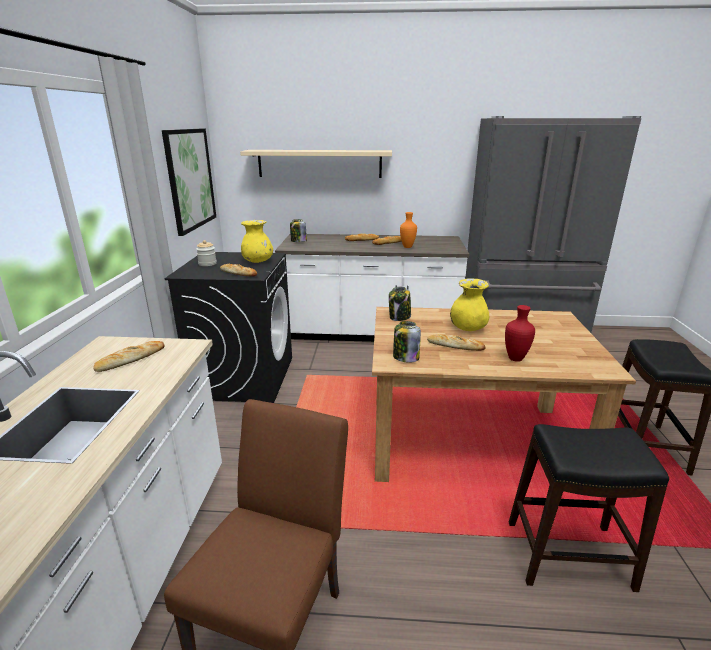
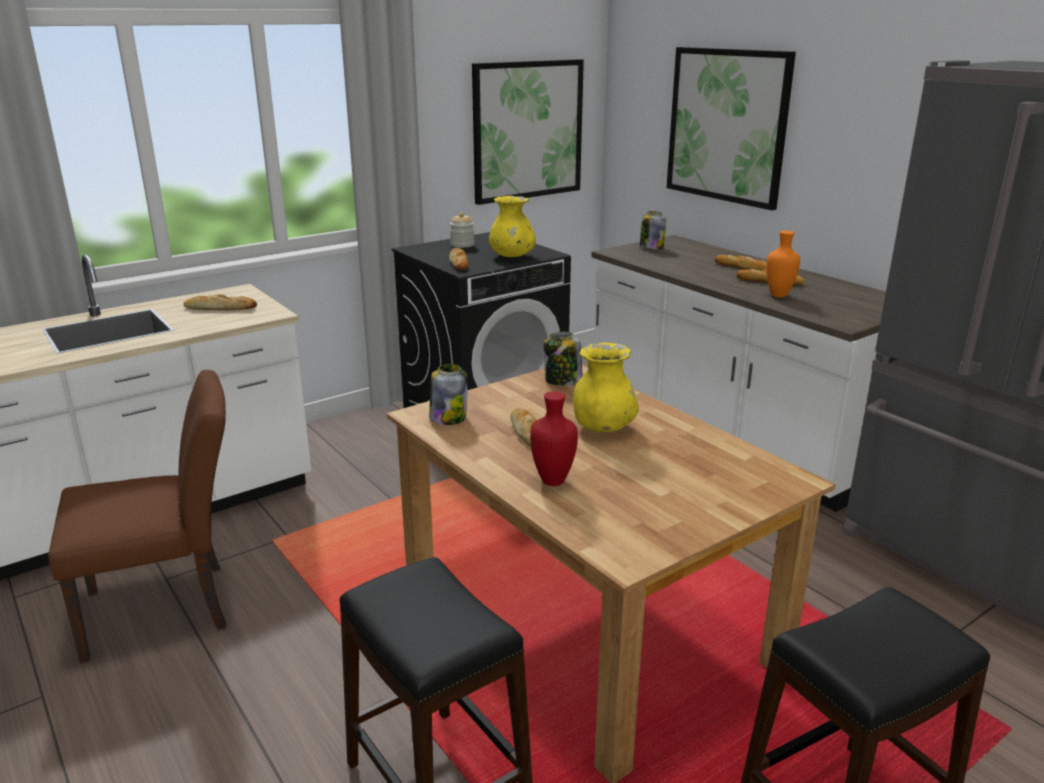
camera: 50 degrees right, 0 degrees up
(319, 163) = (727, 126): beige shelf -> picture

